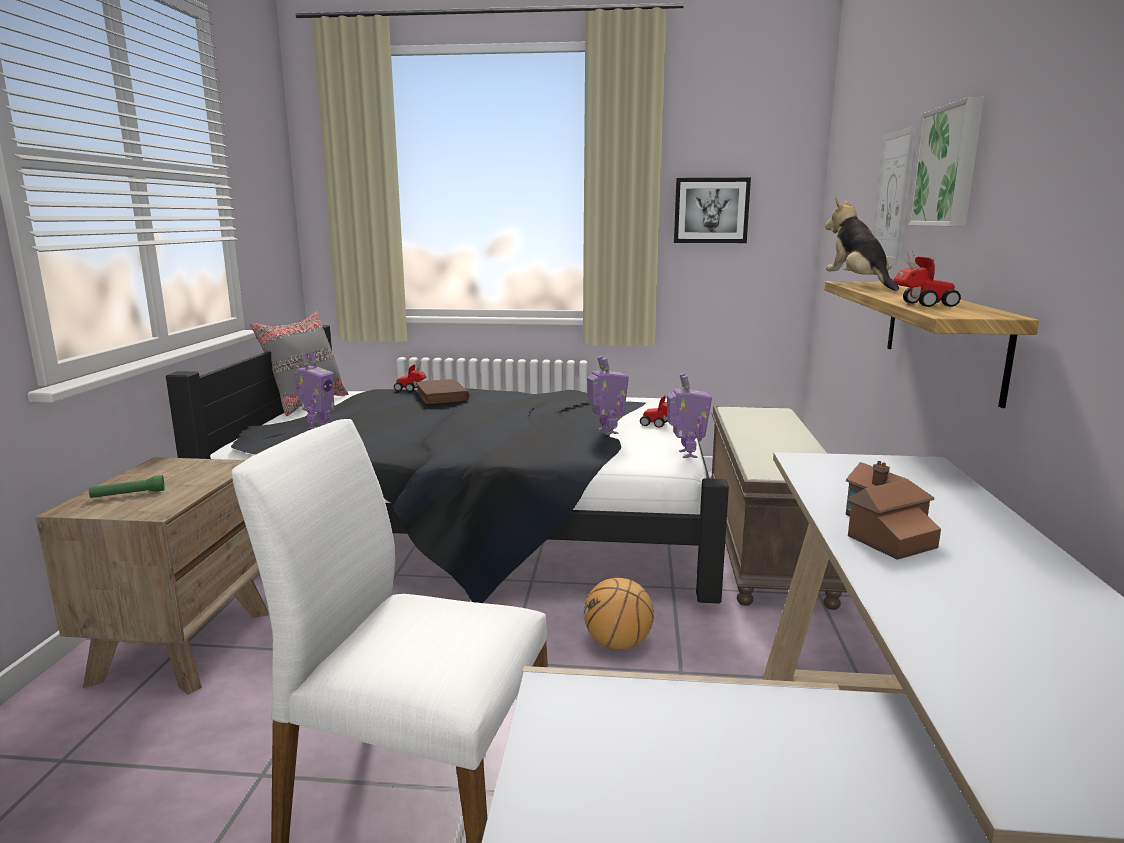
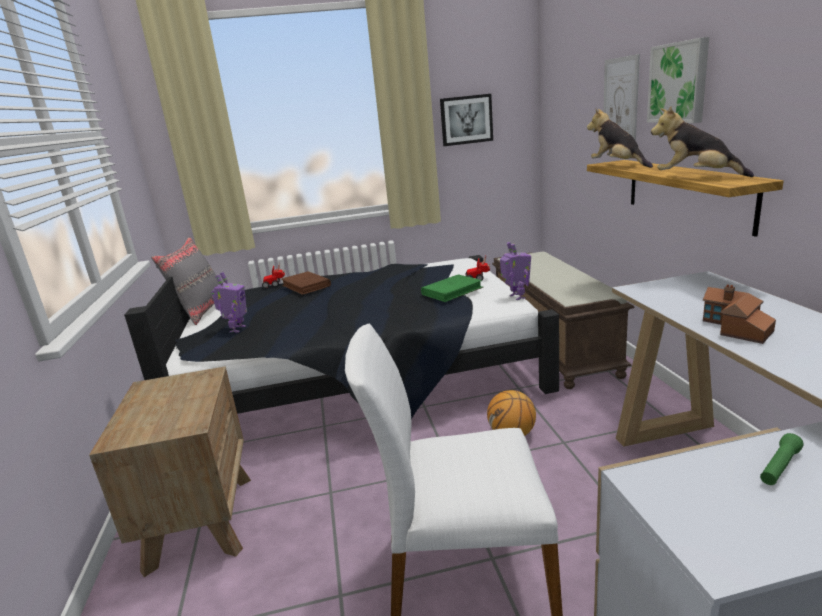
camera: 15 degrees left, 5 degrees up
(128, 494) = (150, 417): green flashlight -> green flashlight (779, 467)
(606, 431) = (452, 291): toy robot -> green book
(922, 305) = (695, 177): toy car -> plush toy

